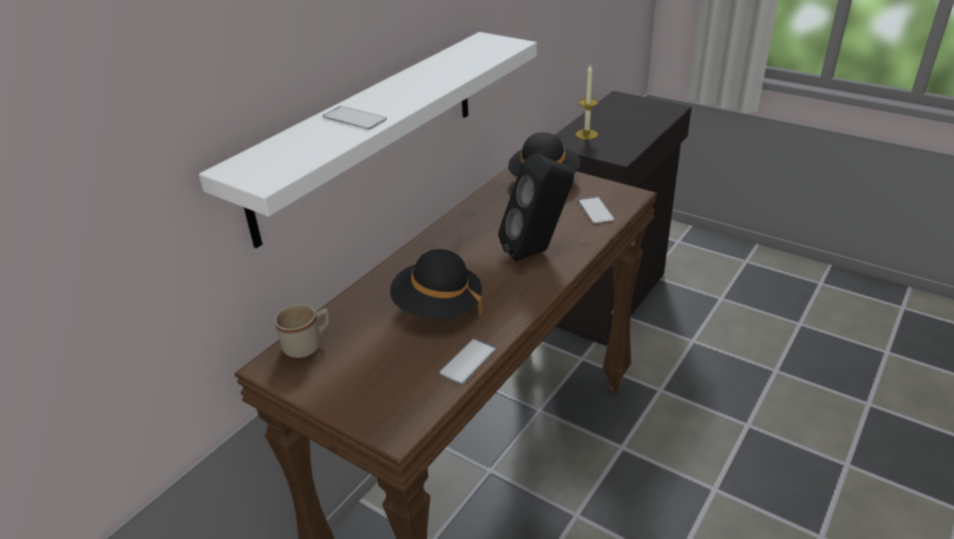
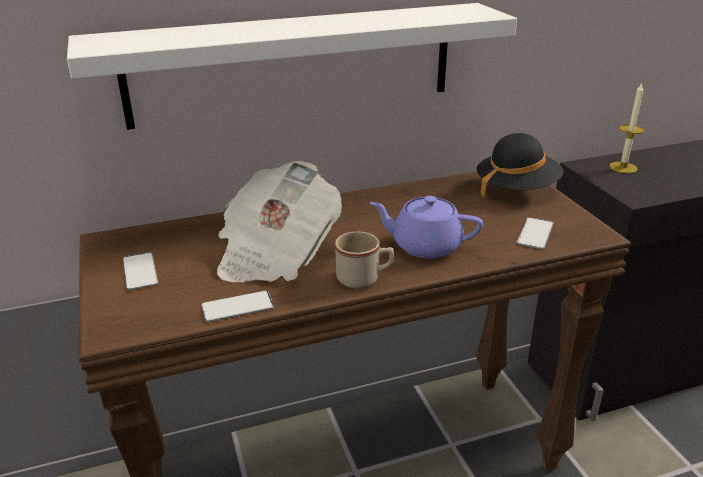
camera: 35 degrees right, 5 degrees down
(308, 345) = (147, 237): beige mug -> beige mug (364, 279)
(354, 118) = (239, 31): phone -> phone (140, 271)
(437, 307) = (275, 253): black hat -> newspaper
(537, 252) = (424, 246): black speaker -> purple teapot

